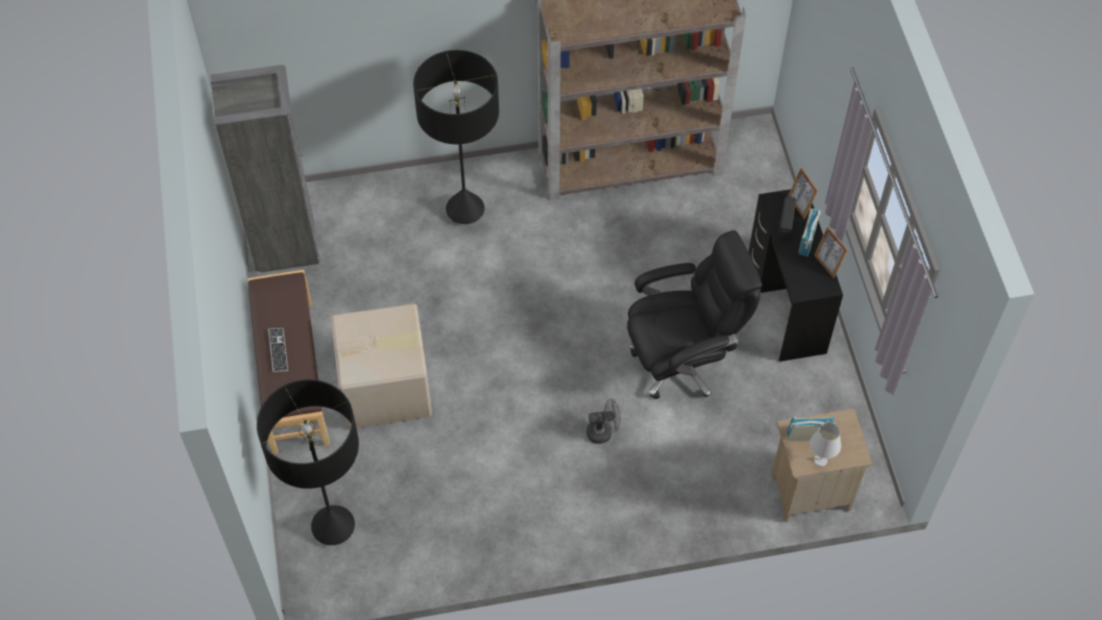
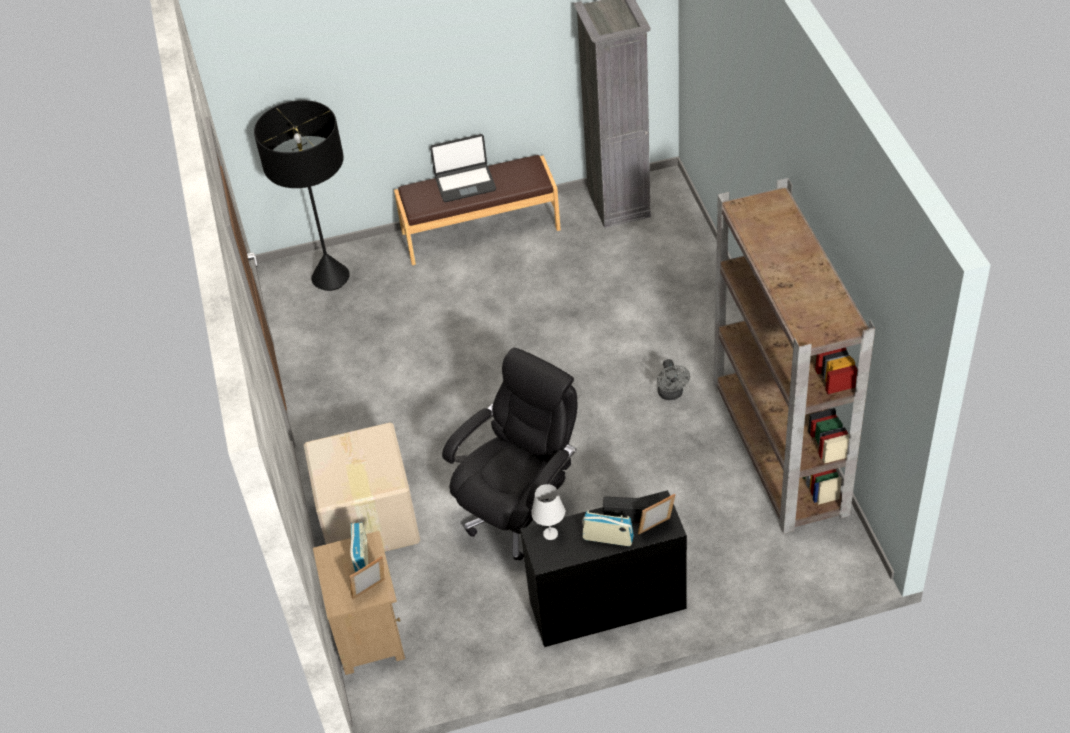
camera: 90 degrees right, 10 degrees down
(278, 350) = (465, 183): keyboard -> laptop
(387, 388) = (472, 293): cardboard box -> cardboard box (367, 521)
(465, 211) = (685, 320): black floor lamp -> none
(603, 432) = (433, 455): grey fan -> grey fan (671, 394)
(683, 362) = (521, 514): black office chair -> black office chair turned 120 degrees counterclockwise
(820, 460) = (331, 570): white table lamp -> white table lamp (550, 534)
(827, 264) = (575, 558): picture frame -> picture frame (370, 592)

